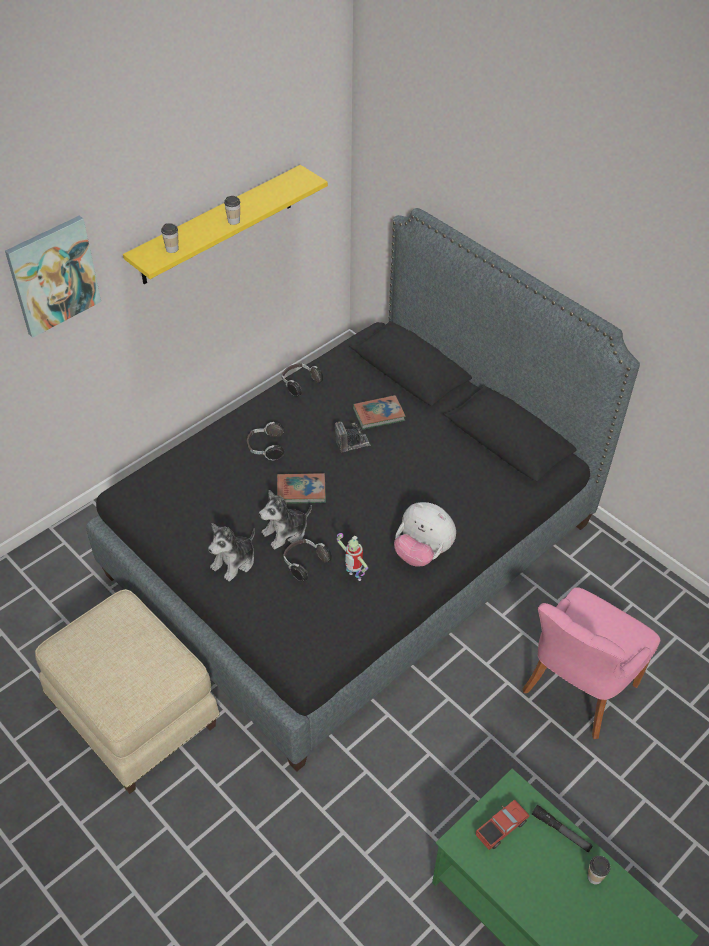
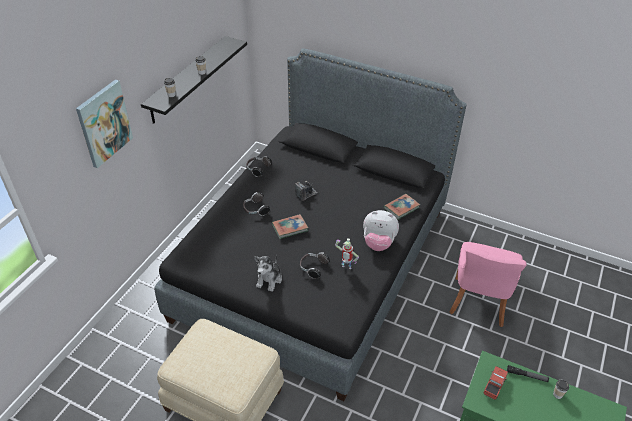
camera: 20 degrees left, 5 degrees down
(217, 225) = (187, 79): yellow shelf -> black shelf
(285, 532) = (292, 254): plush toy -> none
(379, 414) = (313, 175): book -> book (401, 208)

